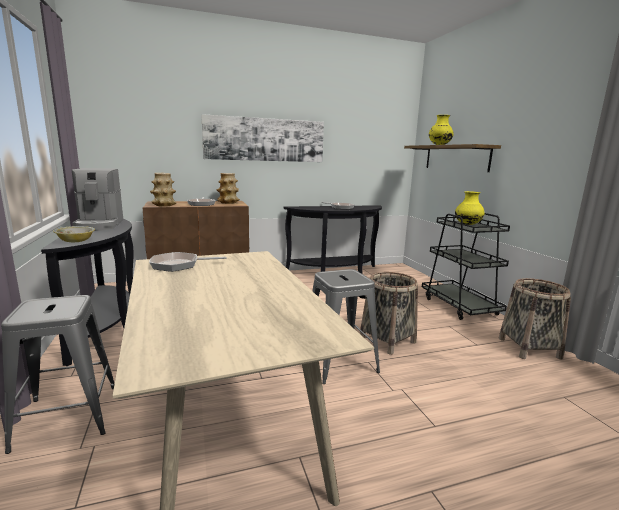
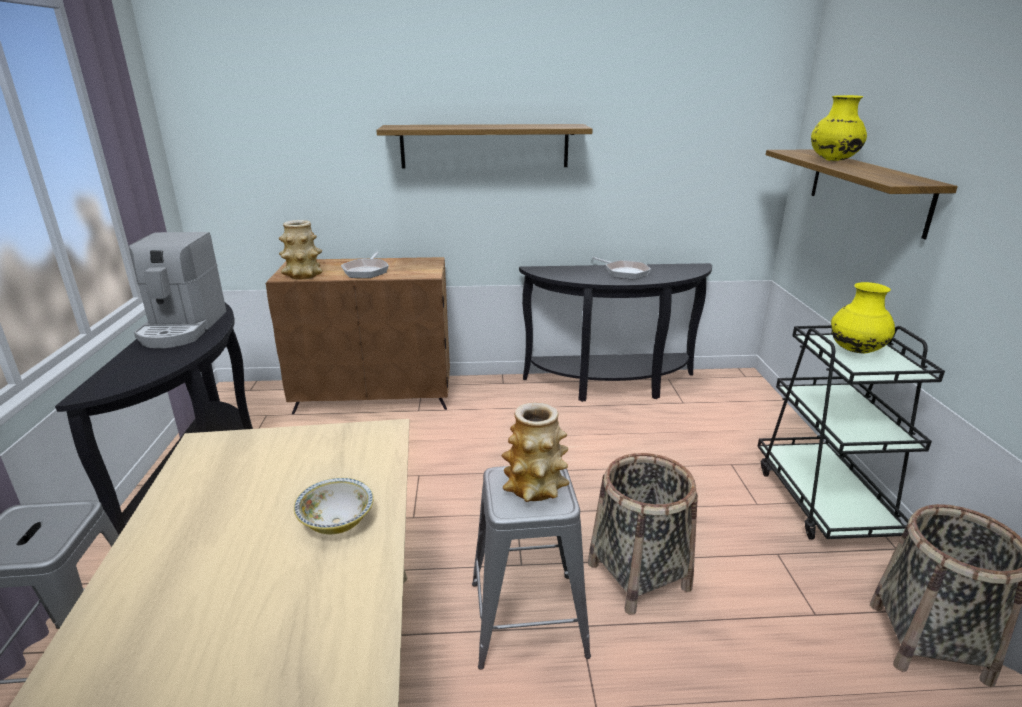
camera: 15 degrees right, 10 degrees up
(76, 241) = (116, 383): bowl -> bowl (337, 522)
(179, 265) = (237, 457): frying pan -> none
(228, 202) = (414, 265): vase -> vase (535, 488)
(265, 139) = (484, 146): picture -> shelf

